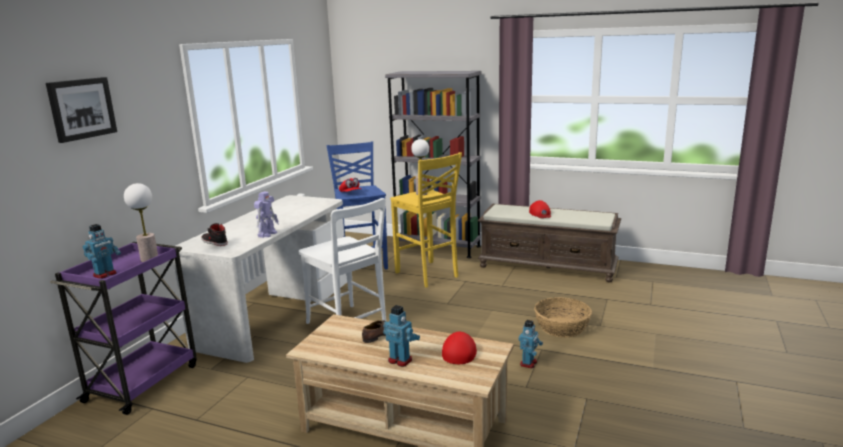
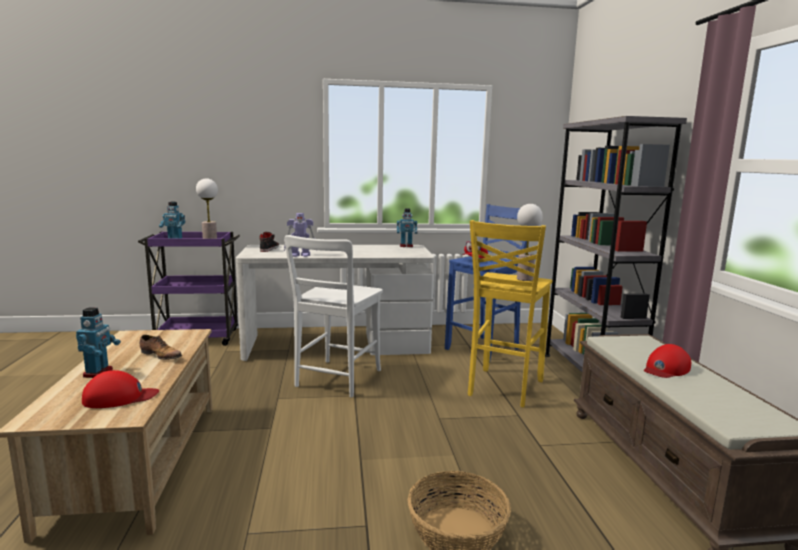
camera: 60 degrees right, 5 degrees down
(81, 108) = (209, 119): picture -> none
(529, 363) = (316, 522): toy robot -> toy robot (406, 246)

